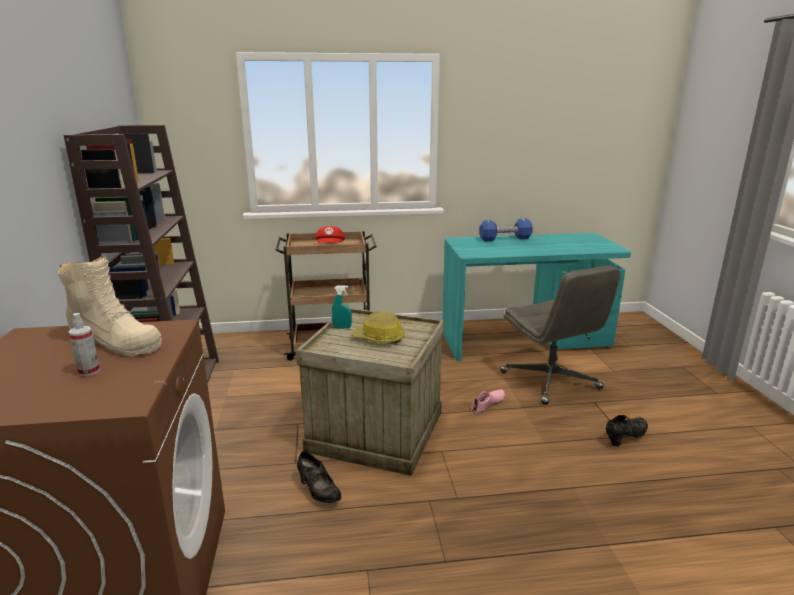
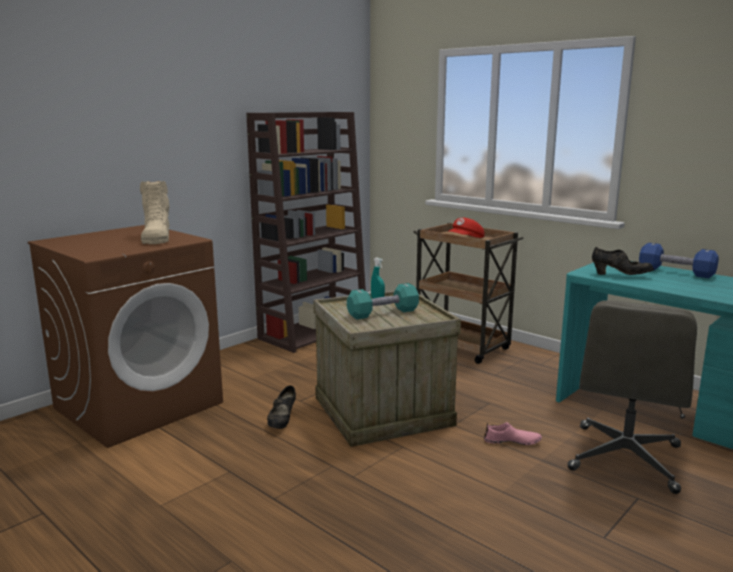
camera: 50 degrees right, 5 degrees down
(89, 371) = (117, 244): spray bottle -> none
(379, 338) = (383, 313): hard hat -> turquoise dumbbell
(625, 438) = (602, 539): black shoe -> black shoe (621, 275)

